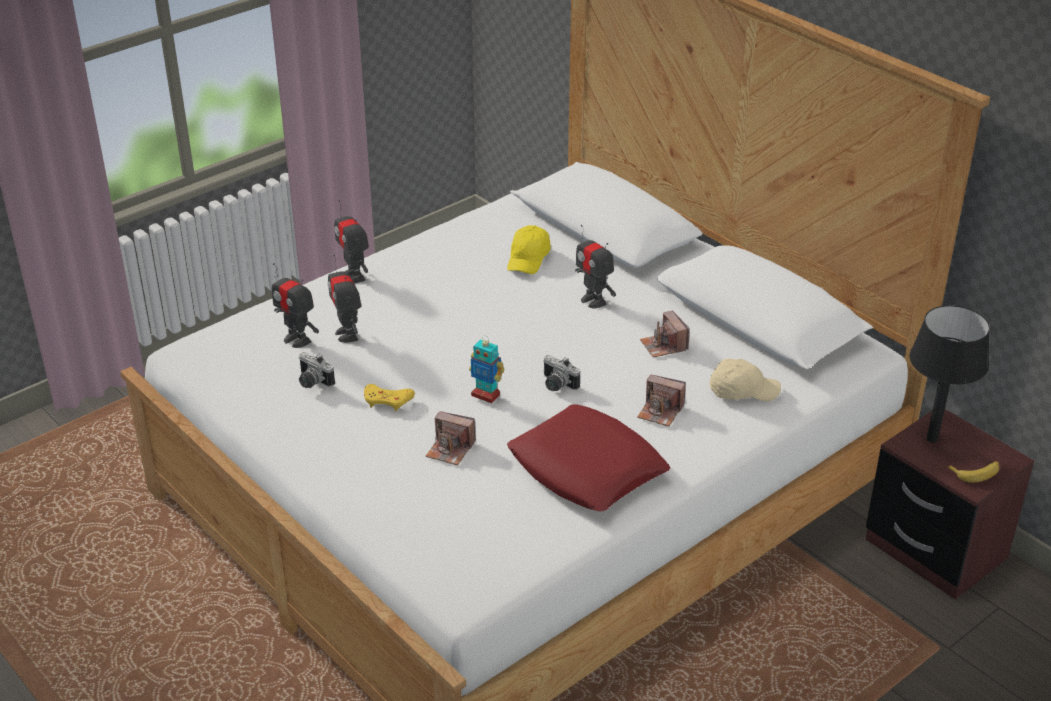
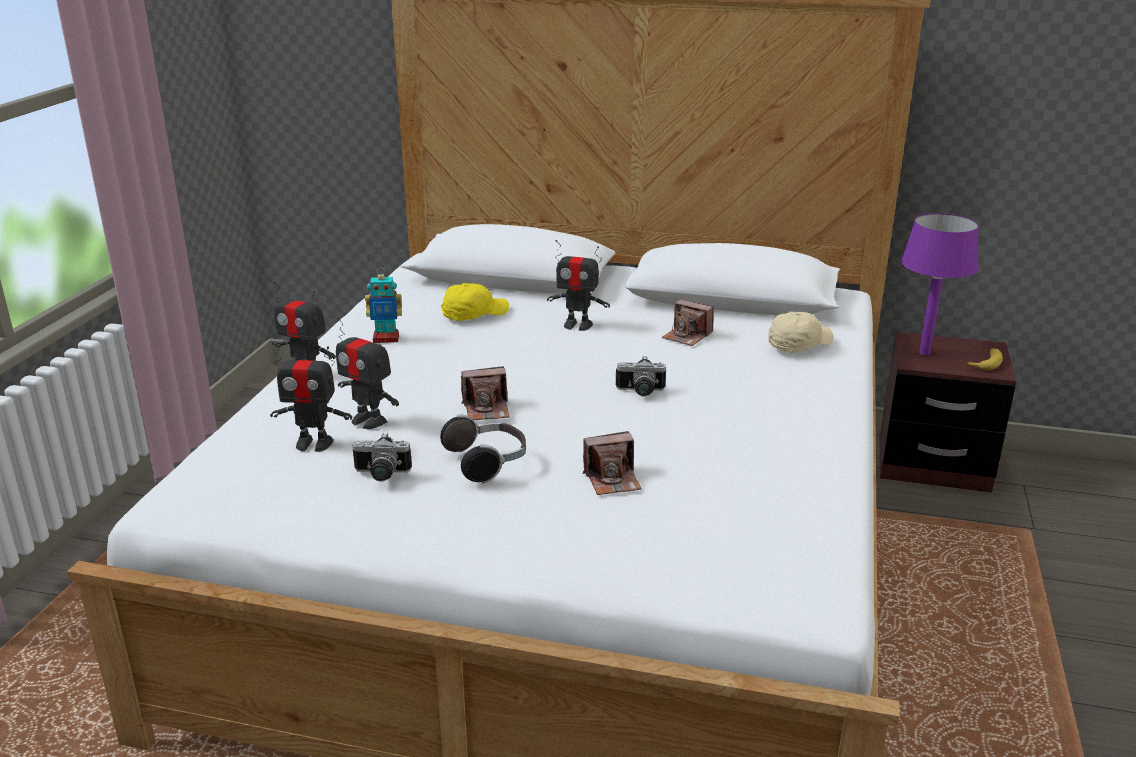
camera: 35 degrees left, 10 degrees down
(387, 400) = (487, 462): yellow game controller -> headphones
(486, 395) = (582, 423): toy robot -> toy robot (386, 339)
(528, 259) = (474, 314): yellow cap -> yellow cap turned 105 degrees counterclockwise
(587, 468) = (763, 445): red pillow -> none
(660, 412) = (757, 381): camera -> camera (487, 409)
(931, 439) = (924, 353): black table lamp -> purple table lamp

